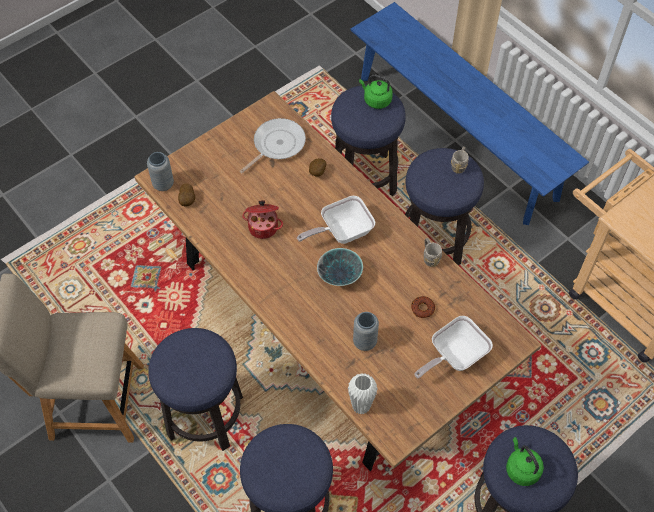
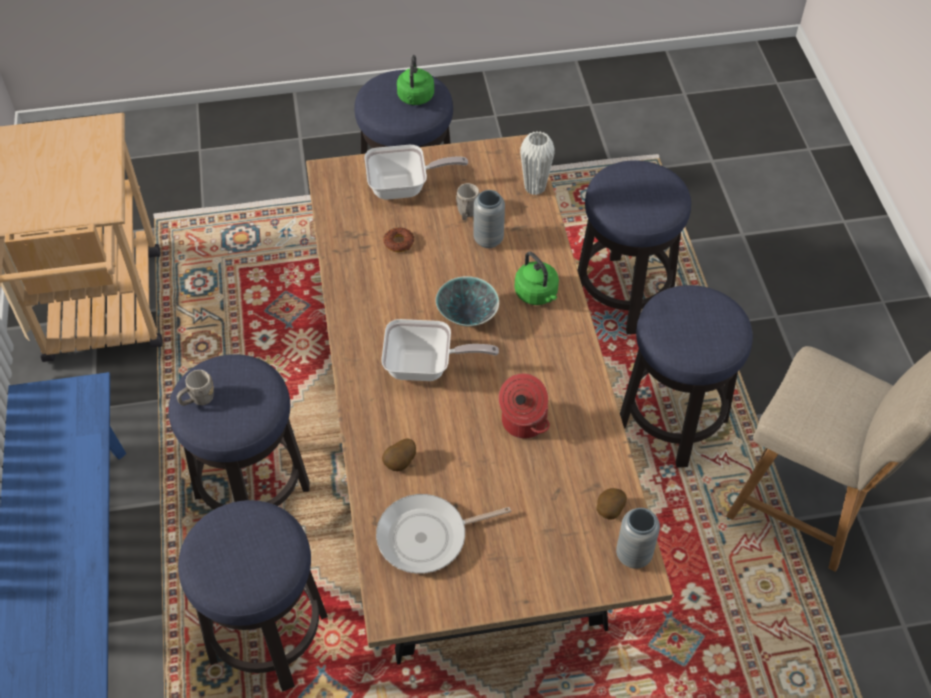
camera: 150 degrees left, 5 degrees down
(376, 100) = (219, 560): green kettle -> green kettle (537, 294)
(430, 257) = (344, 289): grey mug -> grey mug (467, 214)

